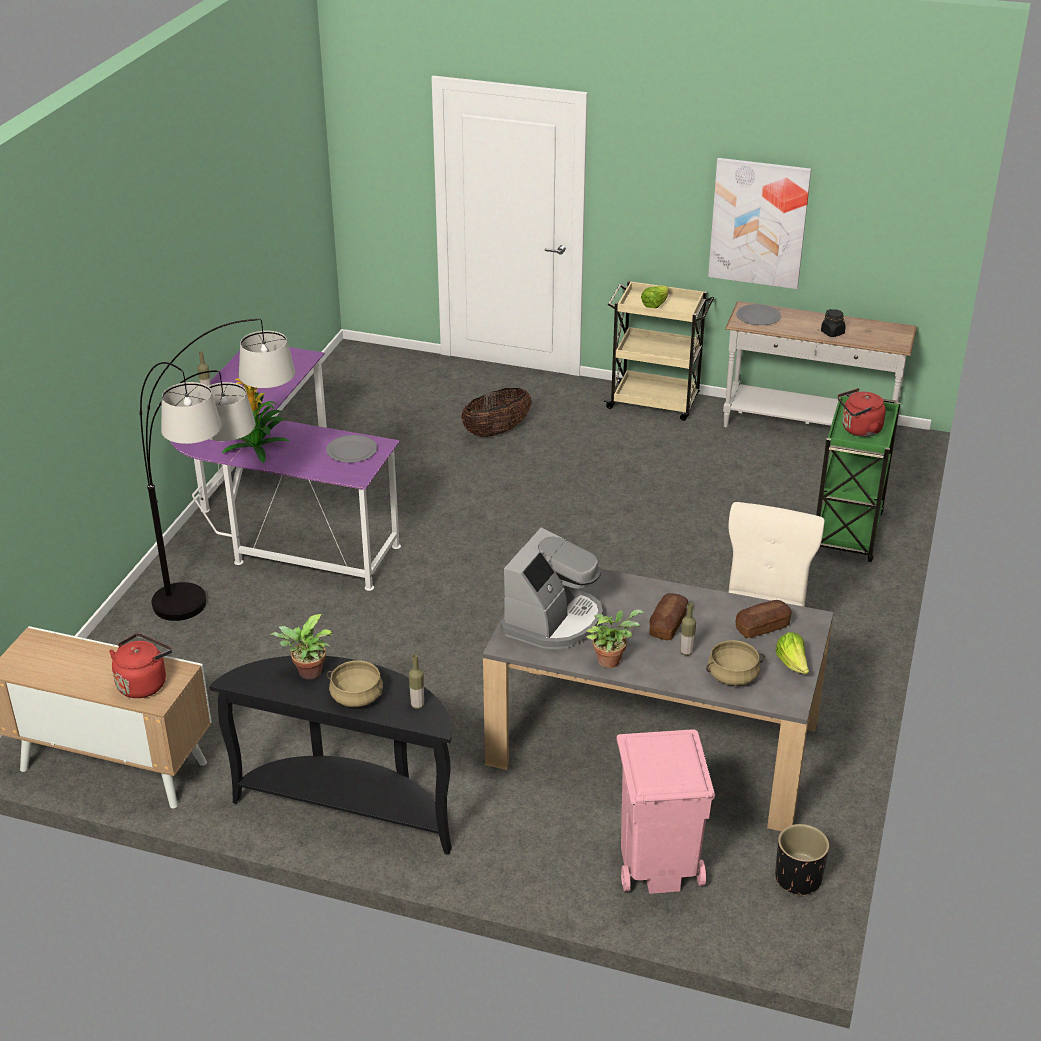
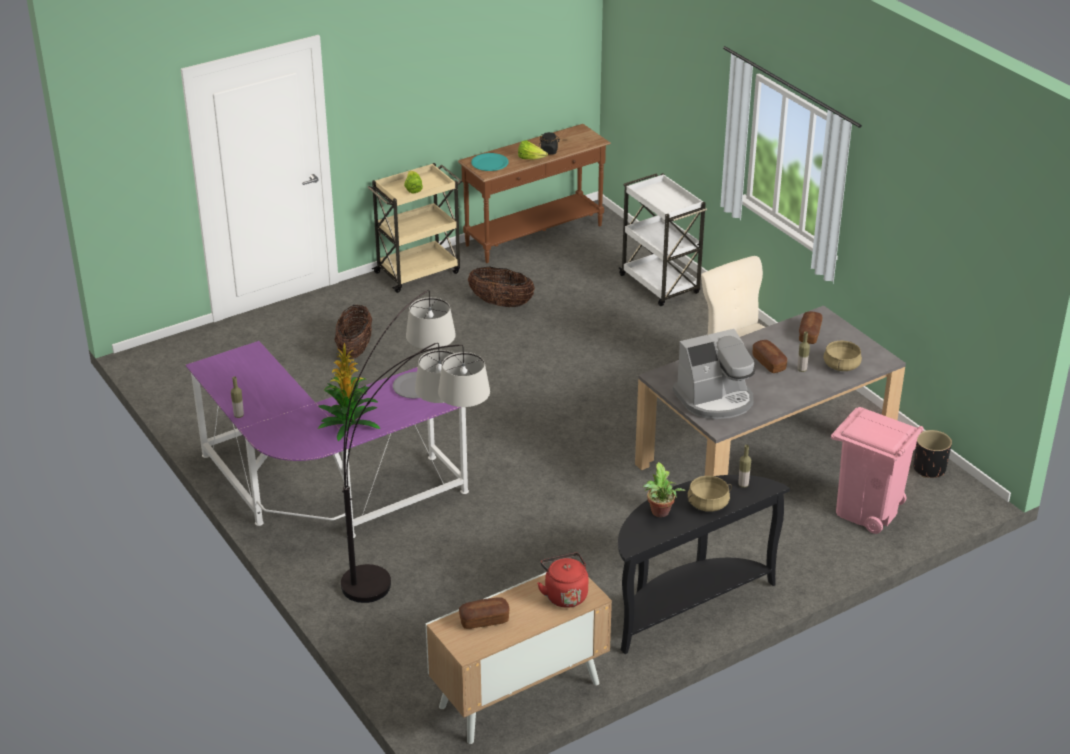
camera: 50 degrees left, 0 degrees up
(61, 655) = (484, 620): none -> bread
(553, 621) = (715, 399): coffee machine -> coffee machine turned 90 degrees clockwise
(611, 659) = (778, 398): potted plant -> none
(674, 465) = (501, 303): none -> basket
(758, 223) = (464, 90): picture -> none
(758, 316) = (490, 163): grey plate -> turquoise plate
(792, 665) = (854, 342): lettuce -> lettuce (530, 159)
(808, 428) = (535, 236): white console table -> brown console table
(847, 534) = (660, 285): green cart -> white cart
(859, 430) = (665, 201): red kettle -> none

